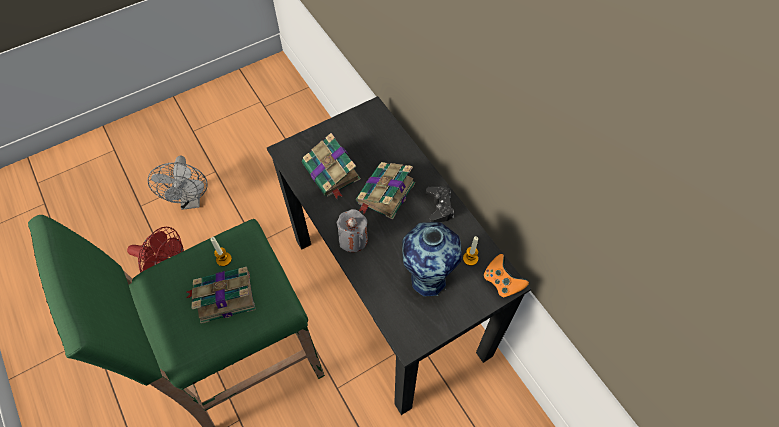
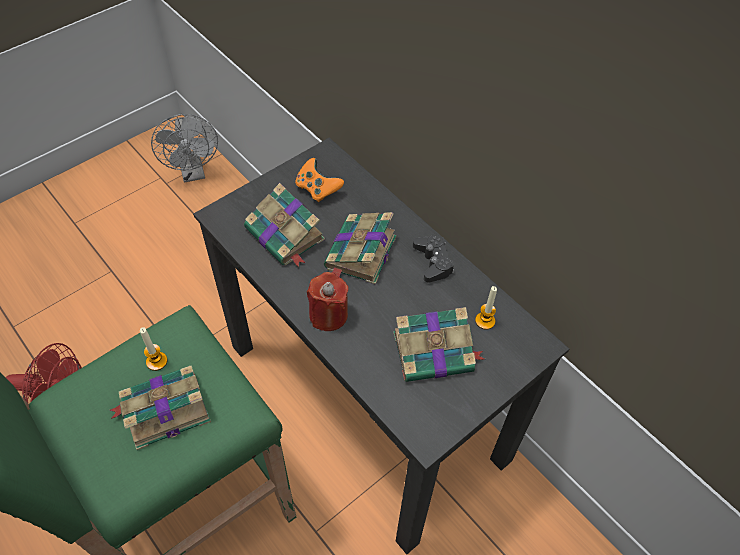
camera: 10 degrees left, 5 degrees down
(191, 200) = (83, 311): grey fan -> grey fan (193, 173)
(353, 239) = (328, 315): grey candle -> red candle
(427, 278) = (435, 352): vase -> book
(502, 281) = (531, 344): orange game controller -> orange game controller (317, 189)

